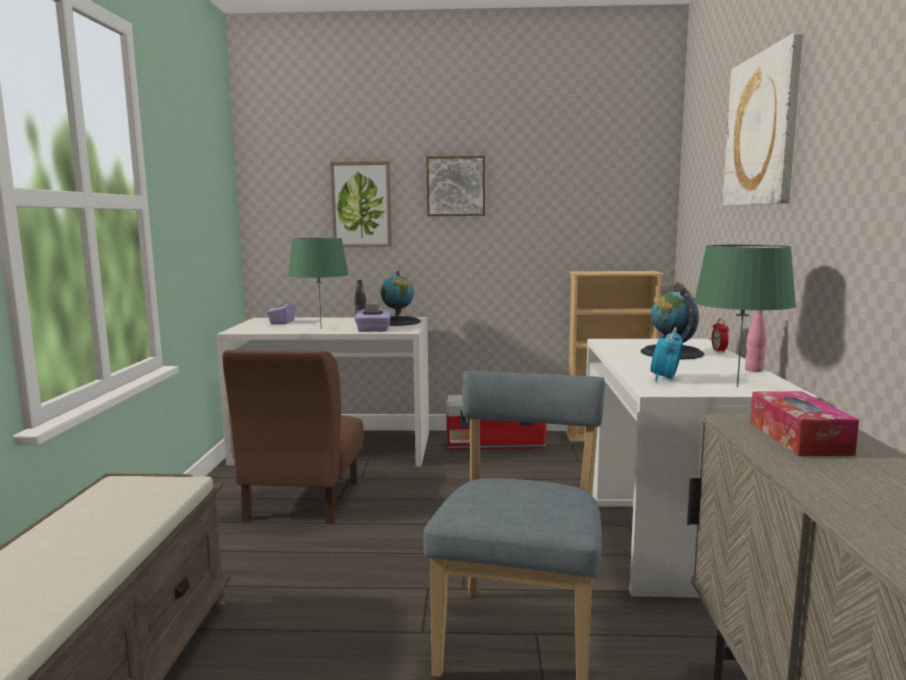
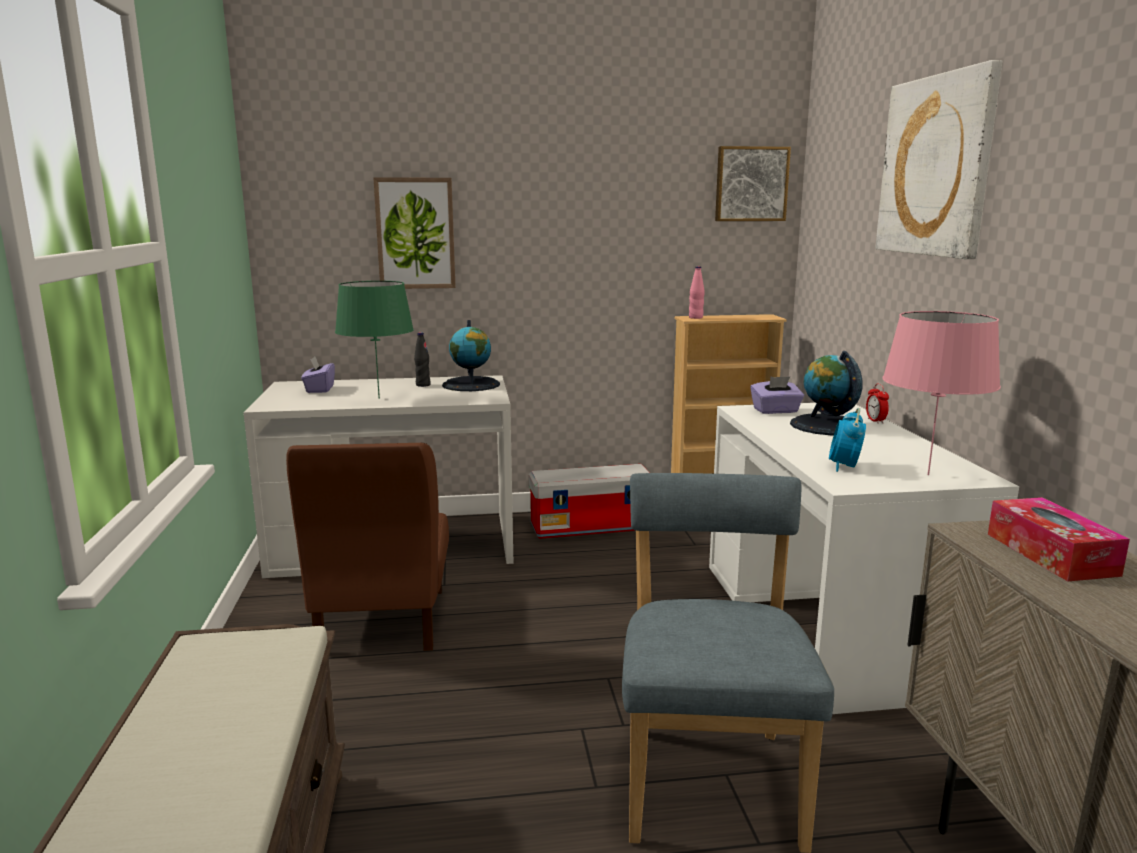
camera: 10 degrees left, 5 degrees up
(373, 330) = (449, 400): purple tissue box -> purple tissue box (775, 411)
(456, 186) = (536, 211): picture -> picture (751, 184)
(737, 386) = (928, 475): green table lamp -> pink table lamp
(754, 370) = (930, 449): pink bottle -> pink bottle (696, 317)

